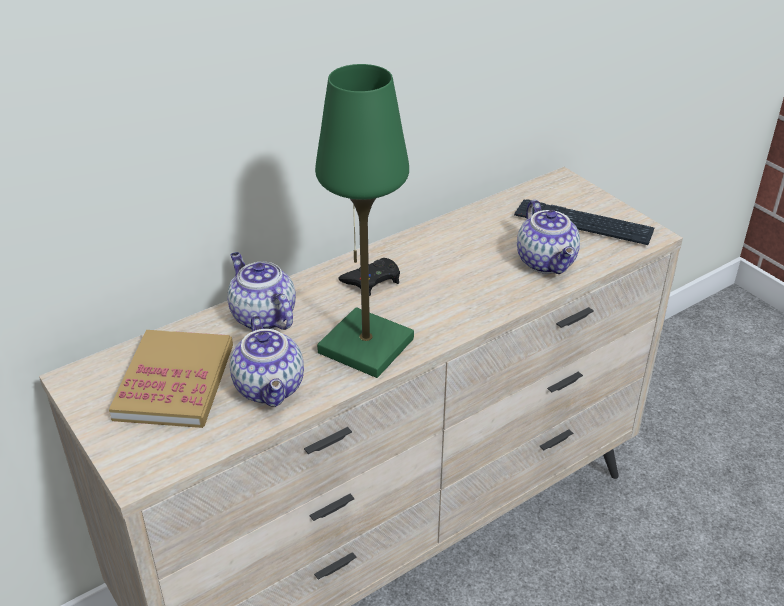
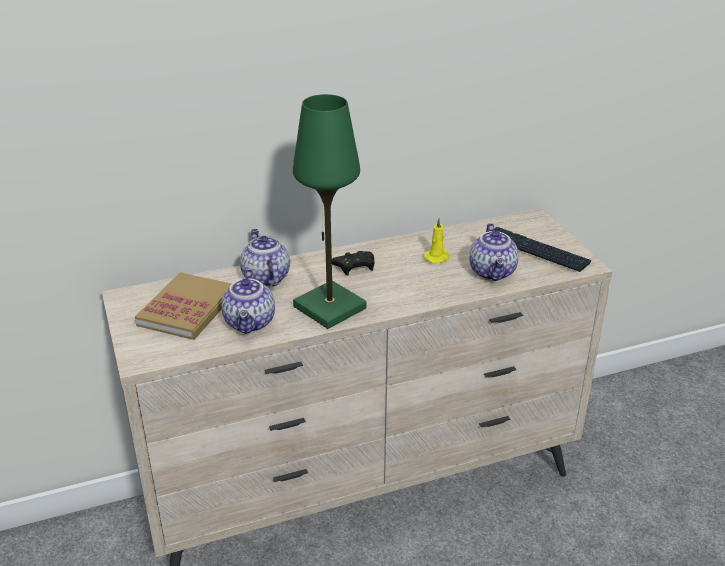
camera: 15 degrees right, 5 degrees down
(470, 252) = (437, 257): none -> yellow candle

